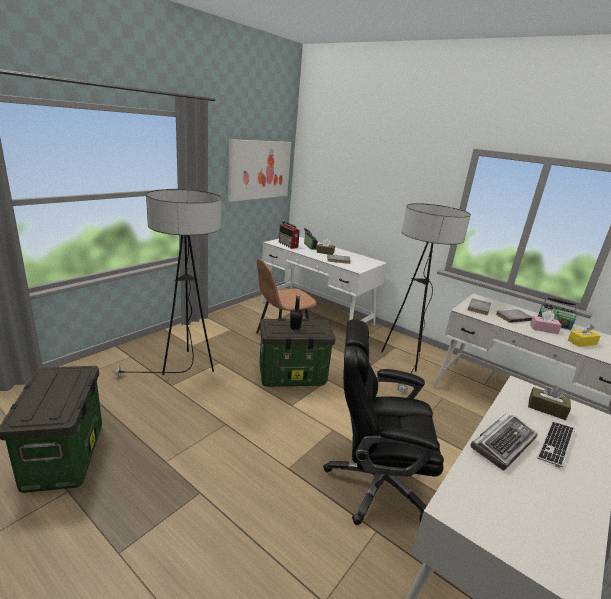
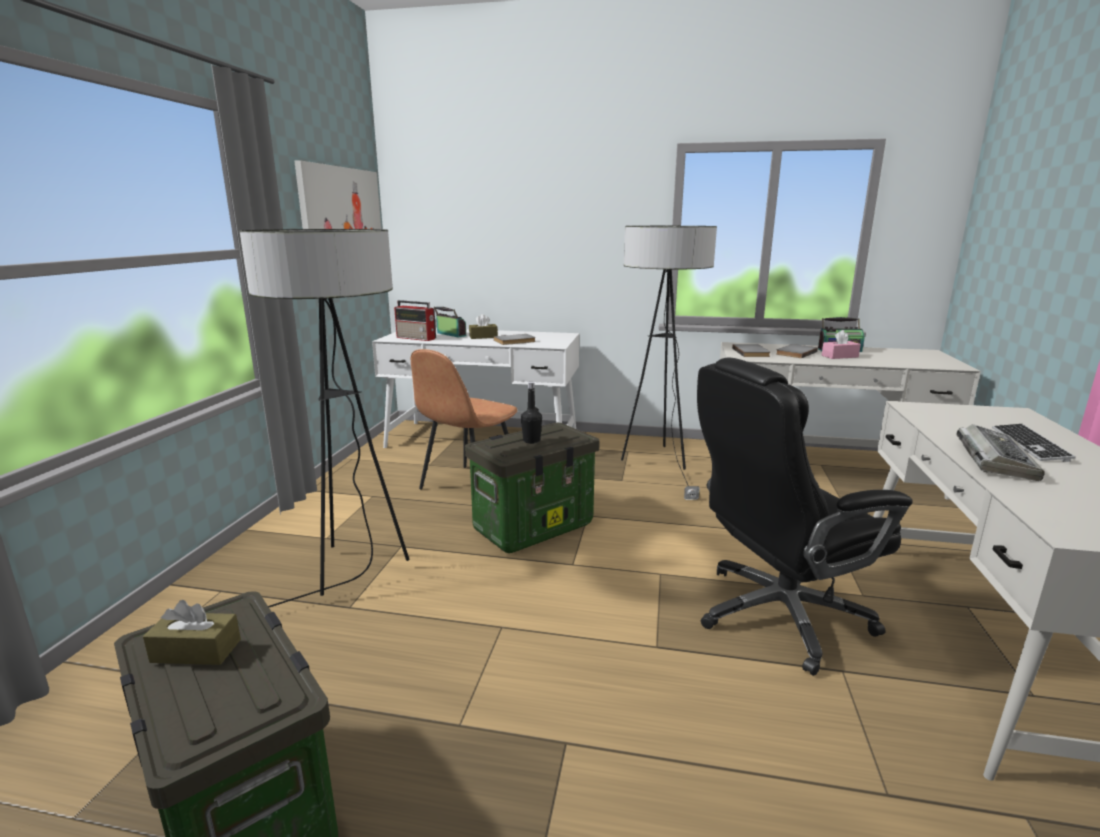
camera: 25 degrees left, 5 degrees down
(546, 409) = (967, 418): brown tissue box -> brown tissue box (196, 651)
(582, 342) = (889, 359): yellow tissue box -> none

